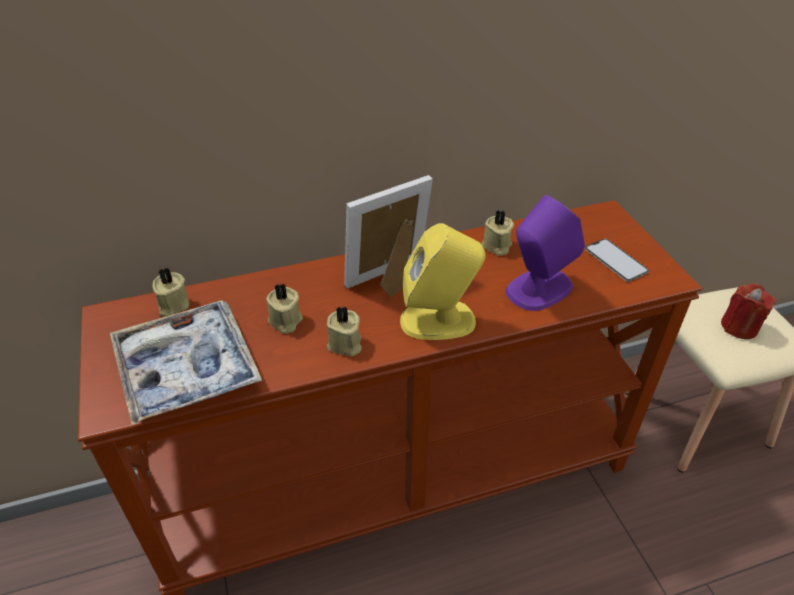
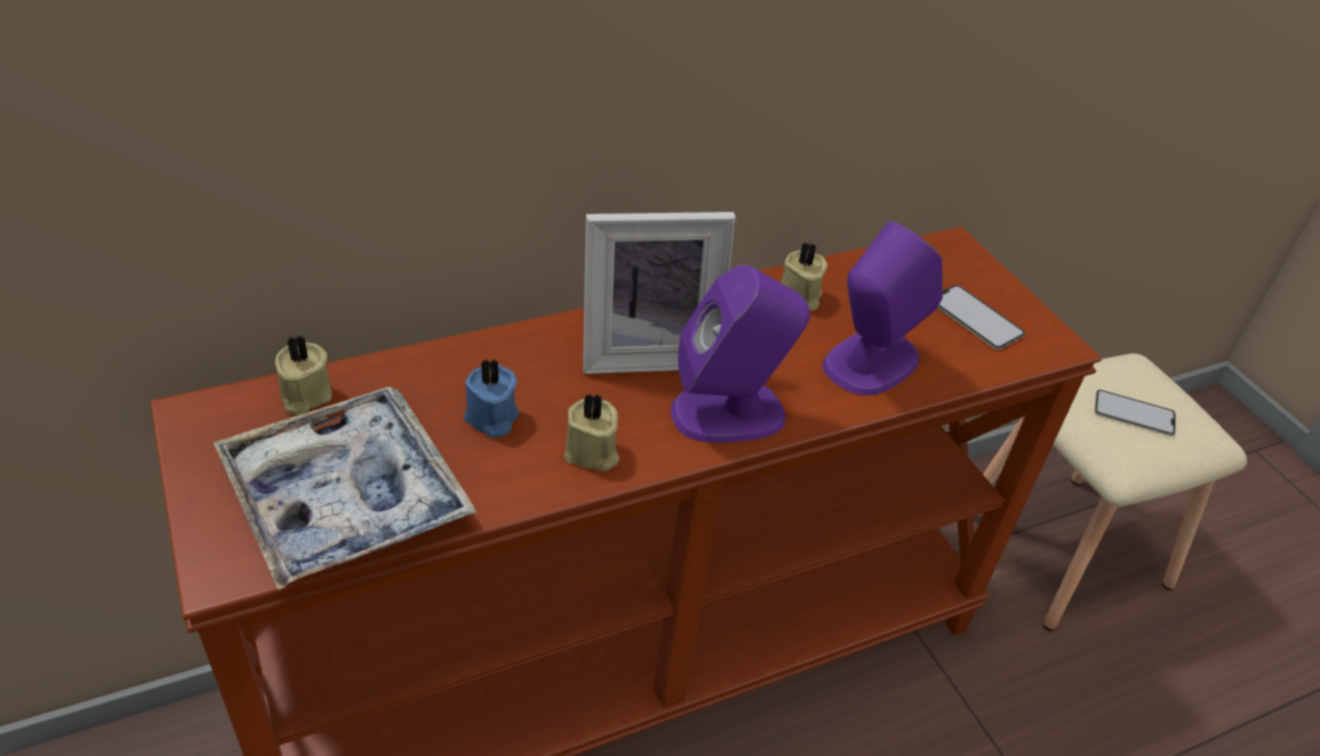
camera: 10 degrees left, 0 degrees up
(285, 321) = (491, 418): beige candle -> blue candle
(391, 281) = (648, 352): picture frame -> picture frame turned 150 degrees counterclockwise
(439, 320) = (730, 412): yellow speaker -> purple speaker
(739, 327) = (1134, 413): red candle -> phone

